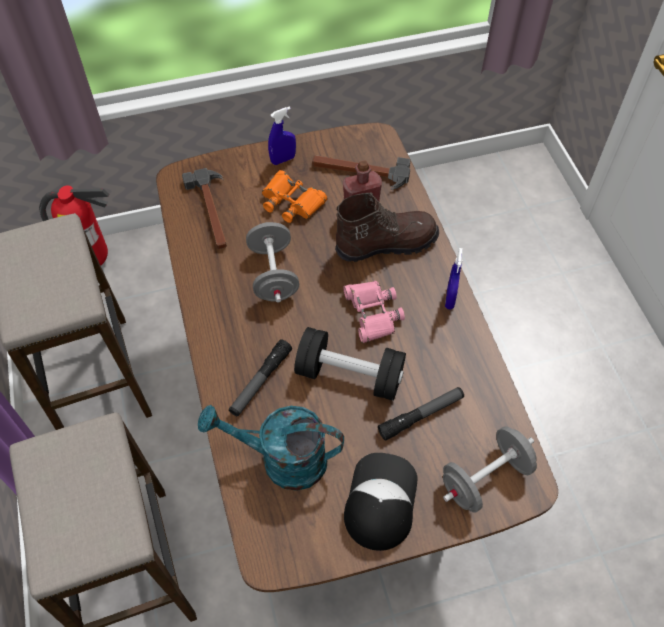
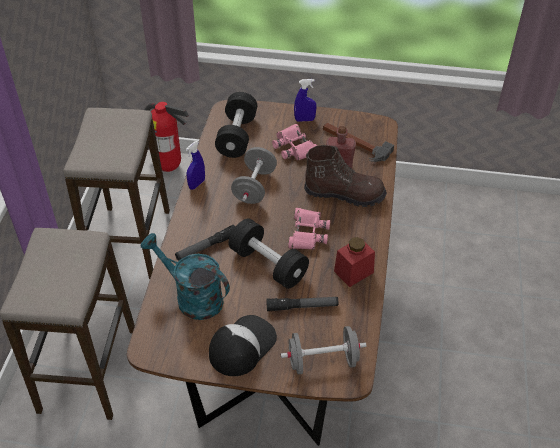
camera: 25 degrees right, 10 degrees down
(212, 211) = (237, 136): hammer -> black dumbbell
(291, 202) = (294, 147): orange binoculars -> pink binoculars
(450, 299) = (369, 243): blue spray bottle -> blue spray bottle (196, 184)
(454, 344) = (353, 272): none -> red jar

